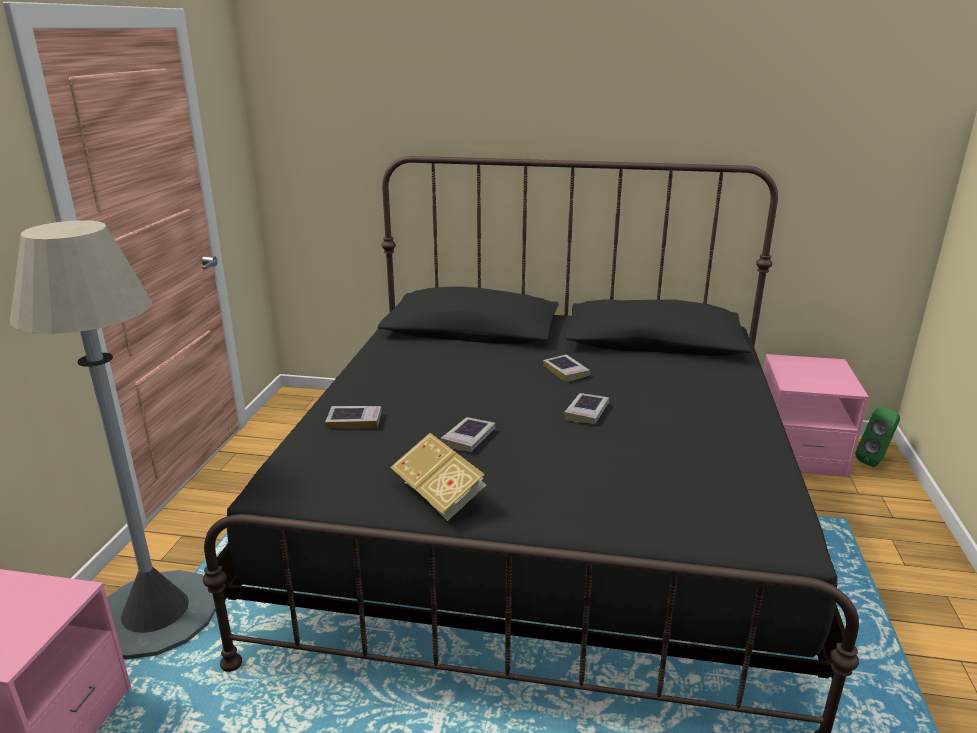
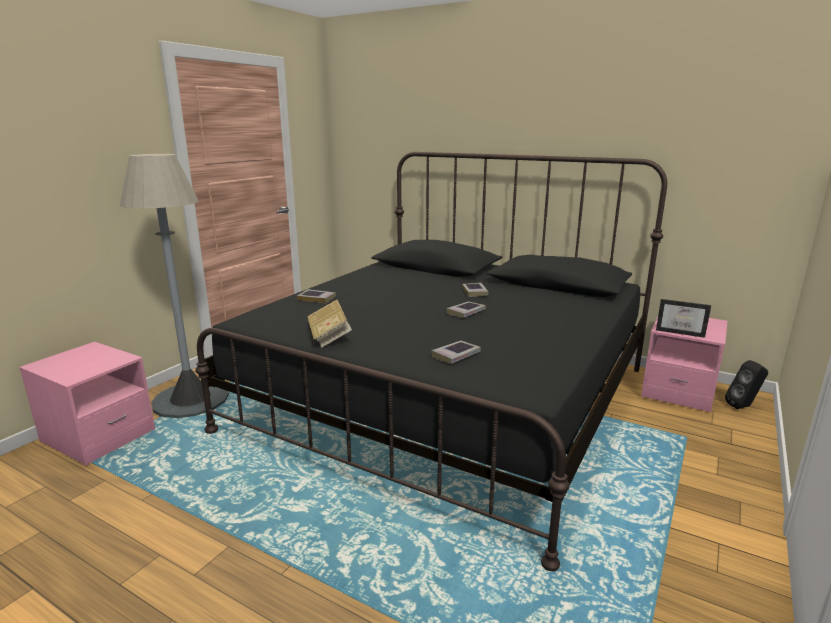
camera: 20 degrees right, 5 degrees down
(468, 438) = (375, 314): book -> book (456, 355)
(813, 386) = (681, 332): none -> picture frame
(874, 461) = (743, 406): green speaker -> black speaker

